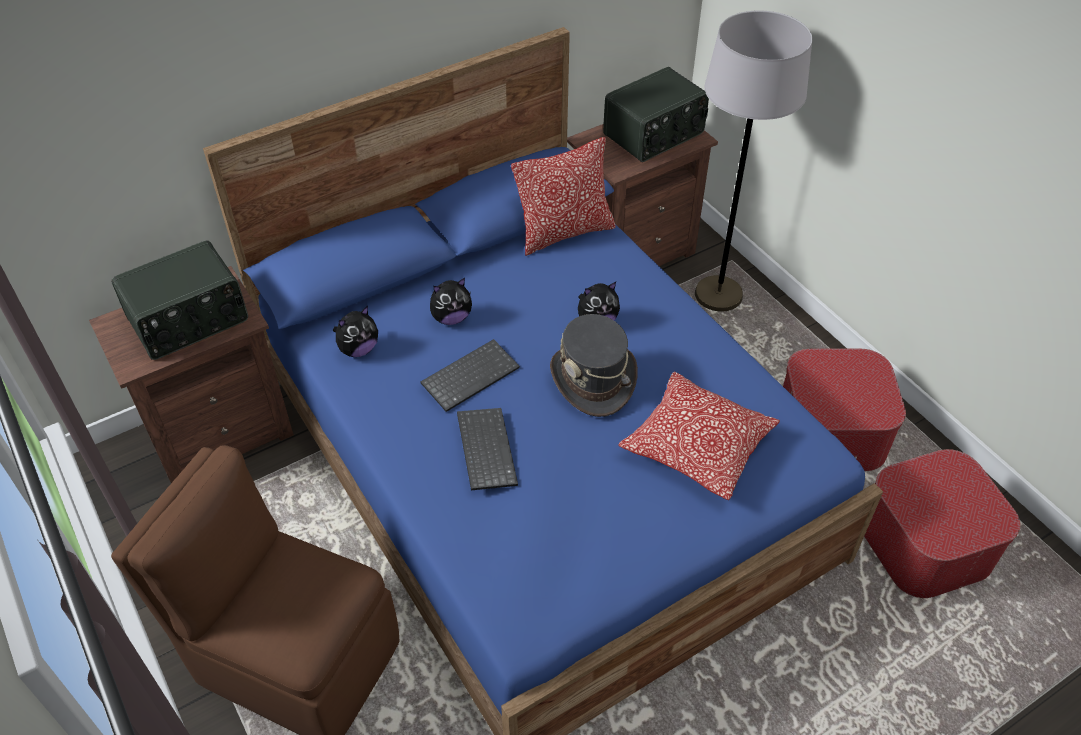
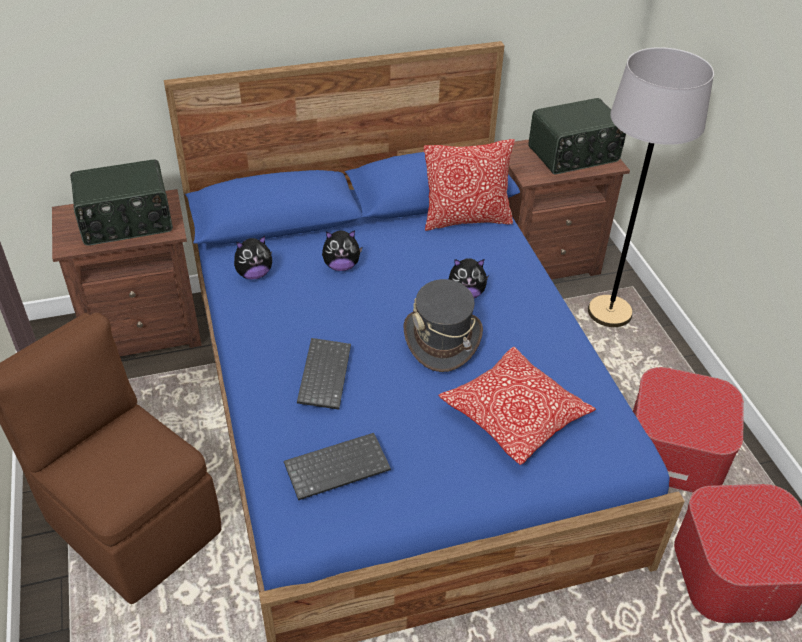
camera: 15 degrees right, 5 degrees down
(470, 375) = (337, 313): keyboard -> keyboard (338, 466)

